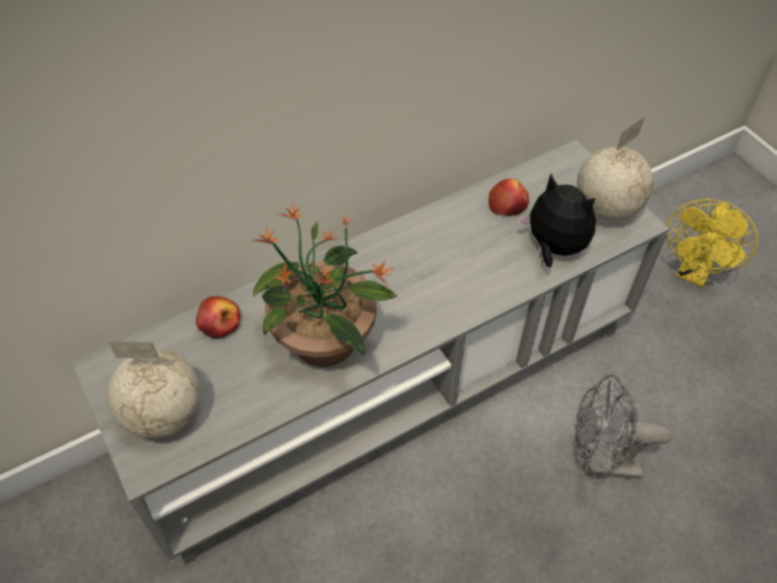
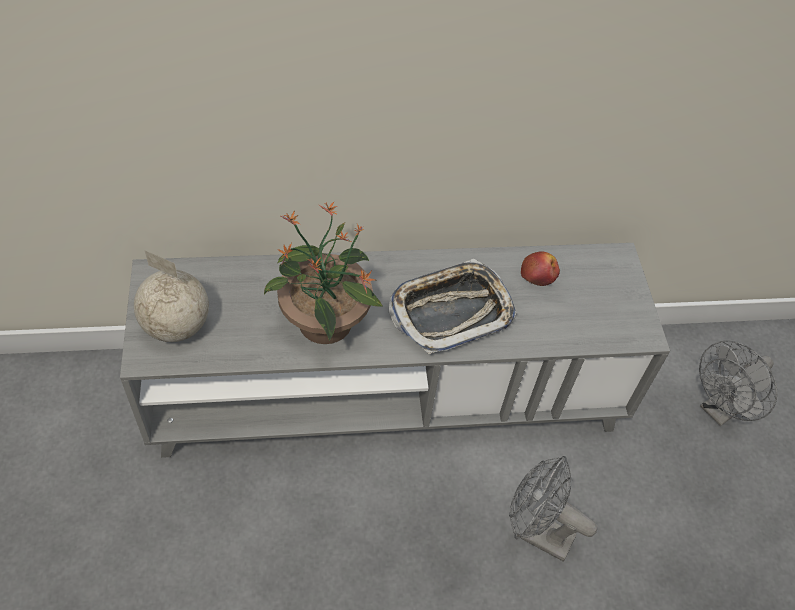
camera: 20 degrees right, 0 degrees up
(219, 322) = (253, 275): apple -> none
(446, 275) = (451, 311): none -> tray
(553, 248) = (556, 325): plush toy -> none
(605, 208) = (622, 311): globe -> none
(694, 272) = (719, 410): yellow fan -> grey fan

